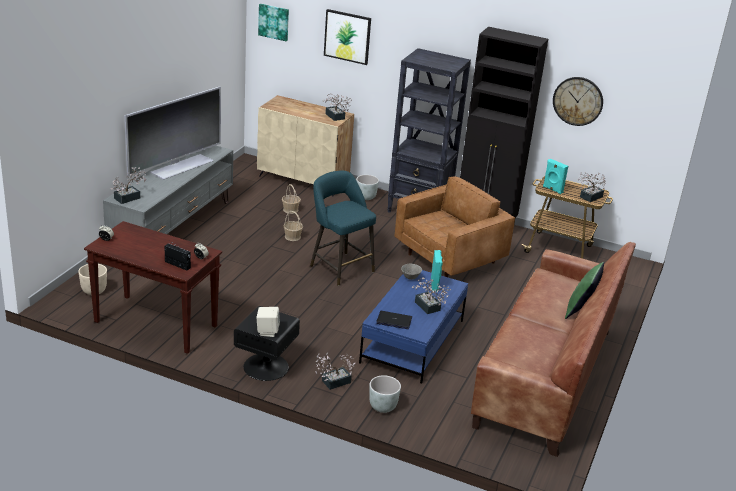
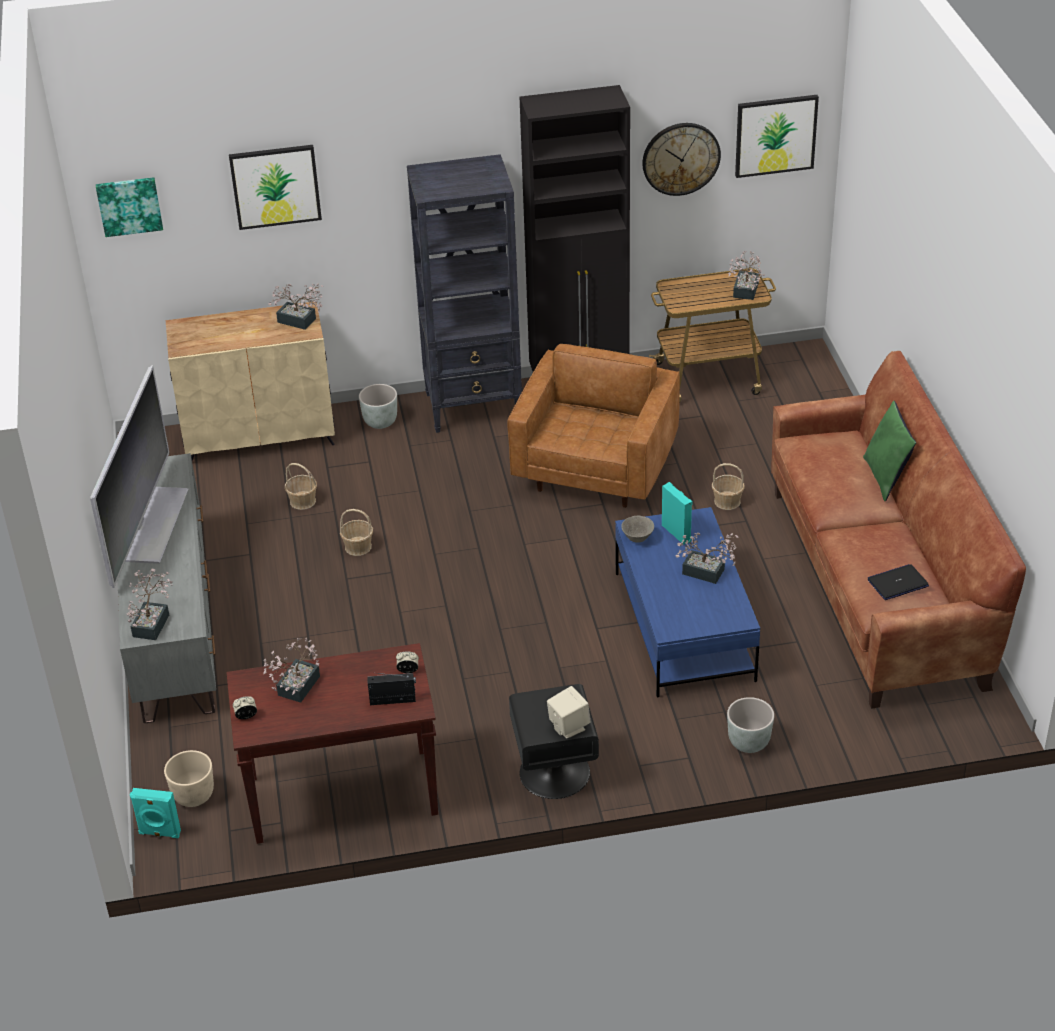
camera: 30 degrees left, 10 degrees up
(333, 382) = (657, 744): potted plant -> potted plant (295, 689)
(339, 267) = (475, 562): turquoise stool -> none
(394, 320) = (689, 617): laptop -> laptop (897, 583)
(504, 302) = (727, 501): none -> basket
(552, 189) = (690, 302): turquoise speaker -> turquoise speaker (159, 833)
(641, 106) = (775, 135): none -> picture

